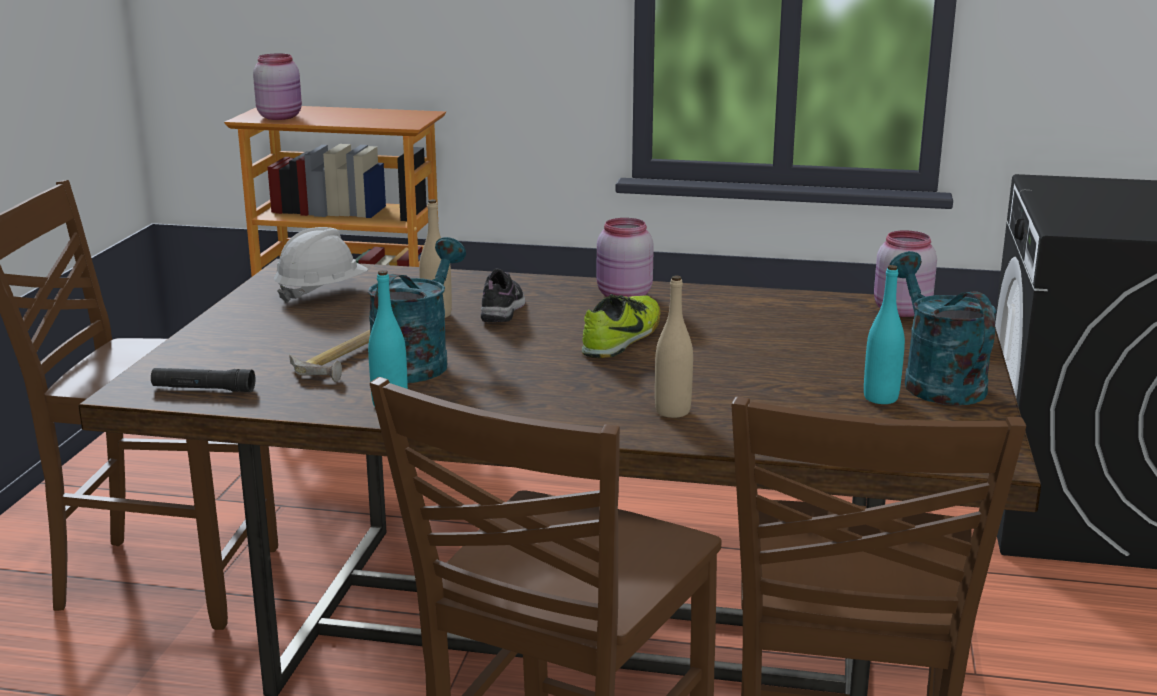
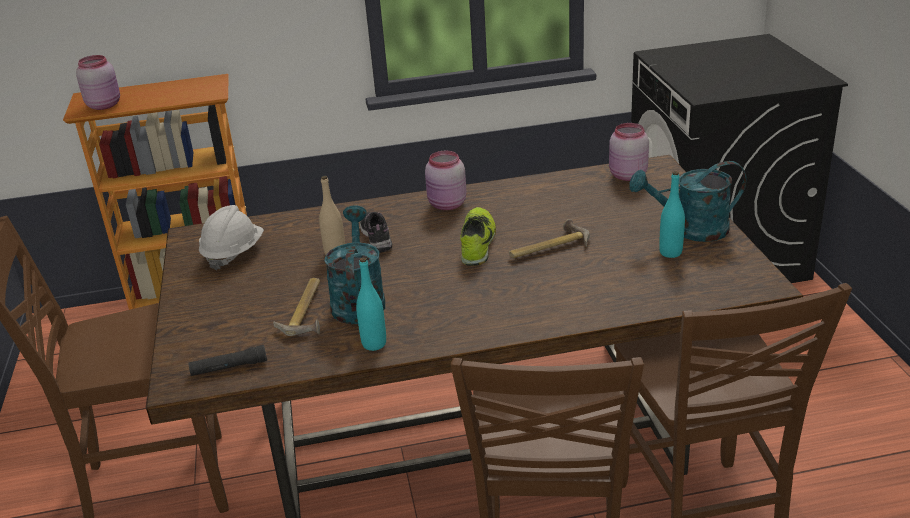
camera: 20 degrees left, 10 degrees up
(672, 411) = (559, 298): beige bottle -> none
(712, 359) = (548, 247): none -> hammer
(936, 381) = (691, 230): turquoise watering can -> turquoise watering can turned 60 degrees counterclockwise

